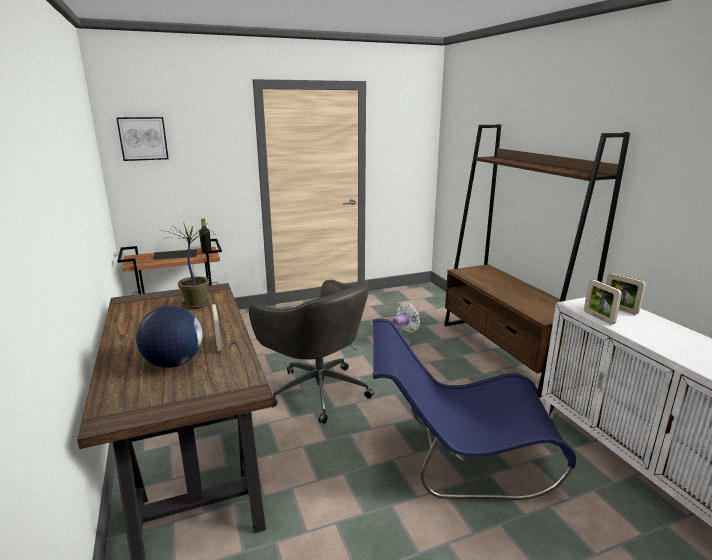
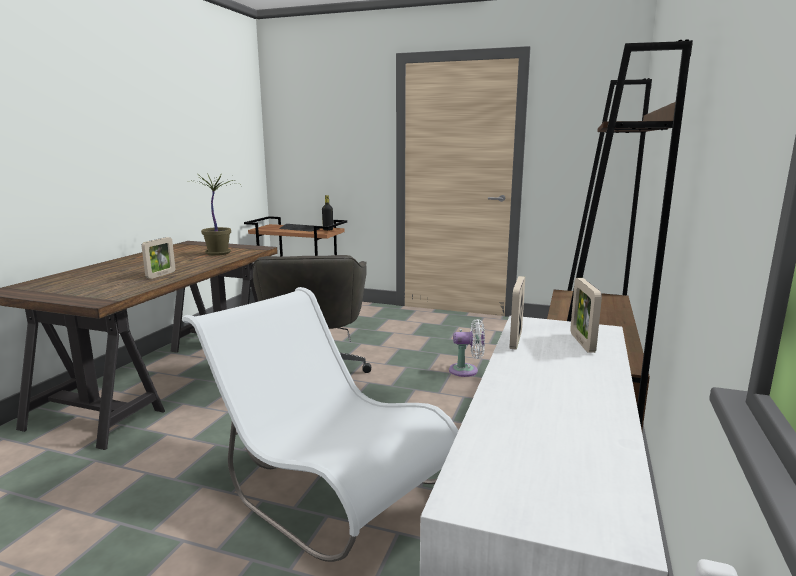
camera: 40 degrees right, 5 degrees down
(143, 138) = (295, 116): picture -> none
(173, 363) = (111, 277): globe -> none
(459, 459) = (325, 487): blue chair -> white chair

